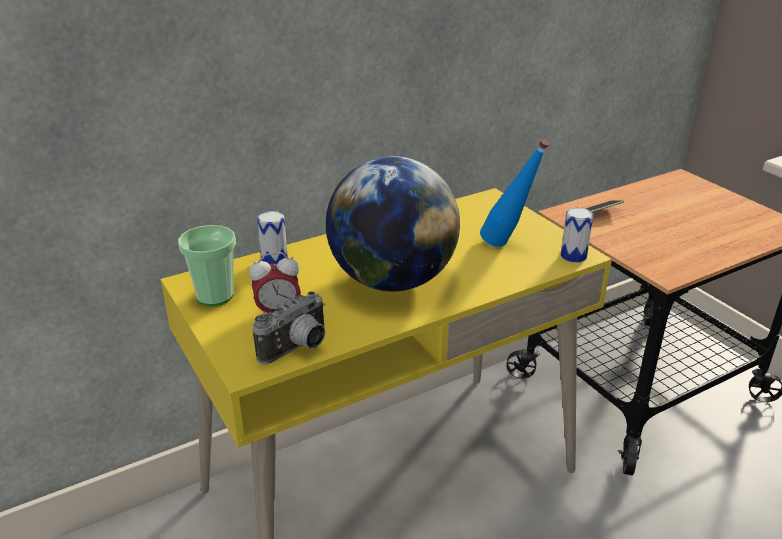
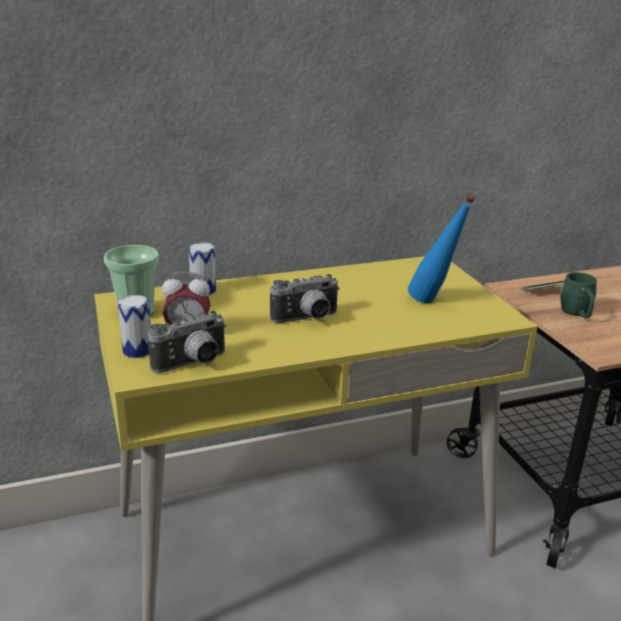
camera: 10 degrees right, 5 degrees down
(392, 281) = (307, 319): globe -> camera
(573, 256) = (498, 319): can -> can (137, 351)
(633, 235) = (577, 314): none -> green mug

